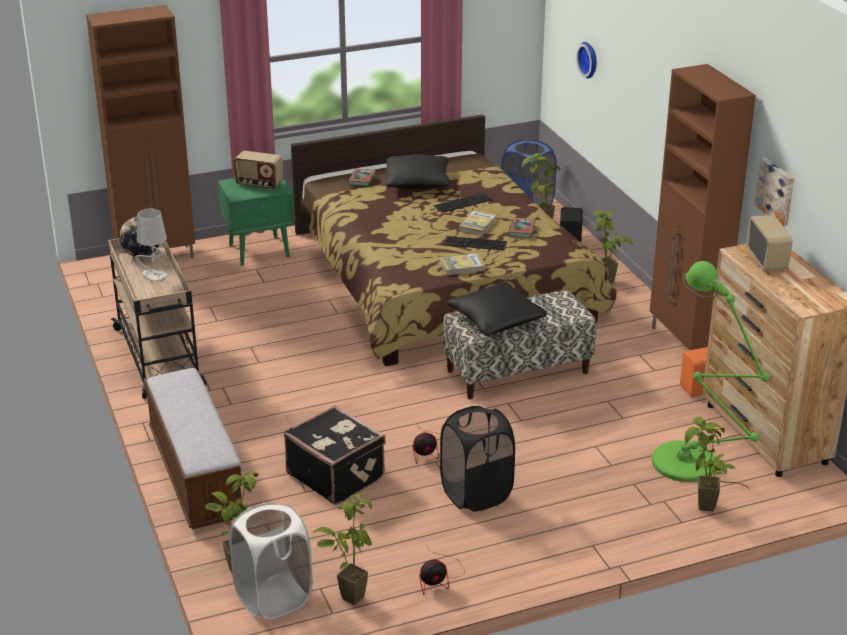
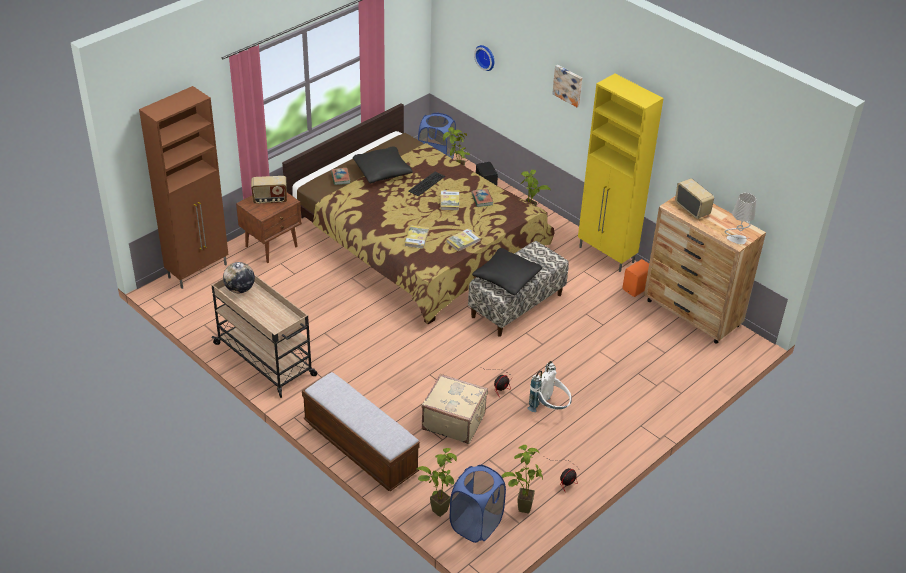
camera: 25 degrees left, 10 degrees up
(154, 275) = (263, 306): grey table lamp -> grey table lamp (736, 240)
(260, 251) = (272, 246): green nightstand -> brown nightstand
(273, 598) = (476, 524): white laundry basket -> blue laundry basket
(336, 475) = (453, 421): black suitcase -> beige suitcase
(404, 252) = (416, 238): none -> book
(474, 244) = (458, 219): keyboard -> none
(476, 494) = (550, 409): black laundry basket -> white backpack
(685, 344) = (606, 255): brown cabinet -> yellow cabinet
(691, 466) = (664, 350): green floor lamp -> none
(703, 511) = (689, 381): potted plant -> none
(776, 191) = (684, 159): picture -> picture (568, 85)

